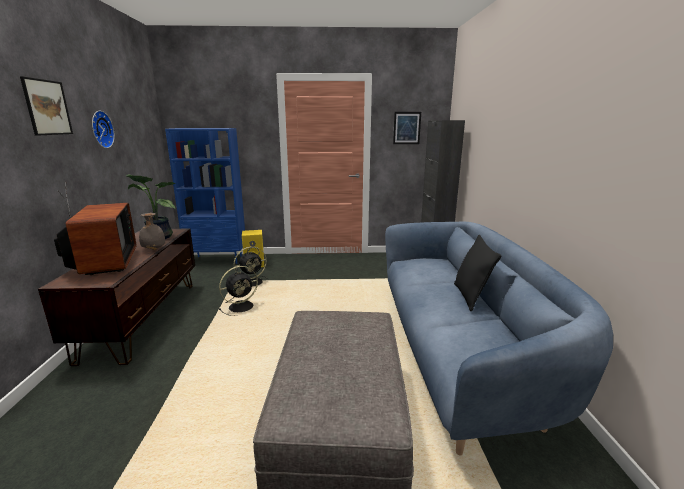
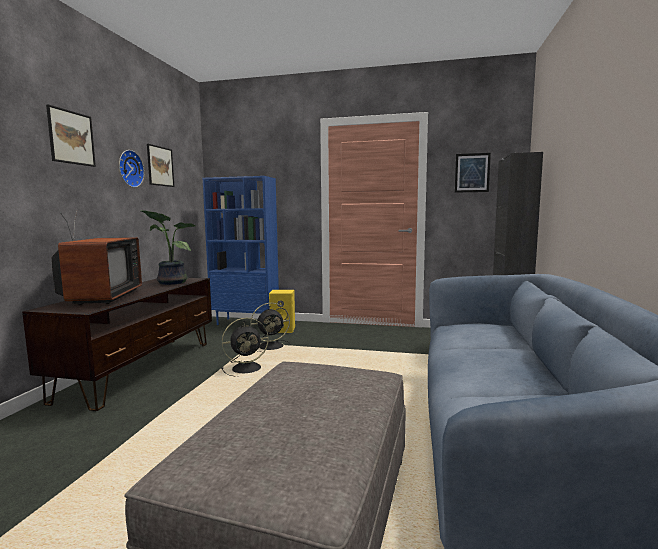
camera: 15 degrees right, 10 degrees down
(125, 121) = (160, 166): none -> picture
(153, 249) = (157, 290): grey vase -> none
(470, 297) = (529, 365): black pillow -> none

